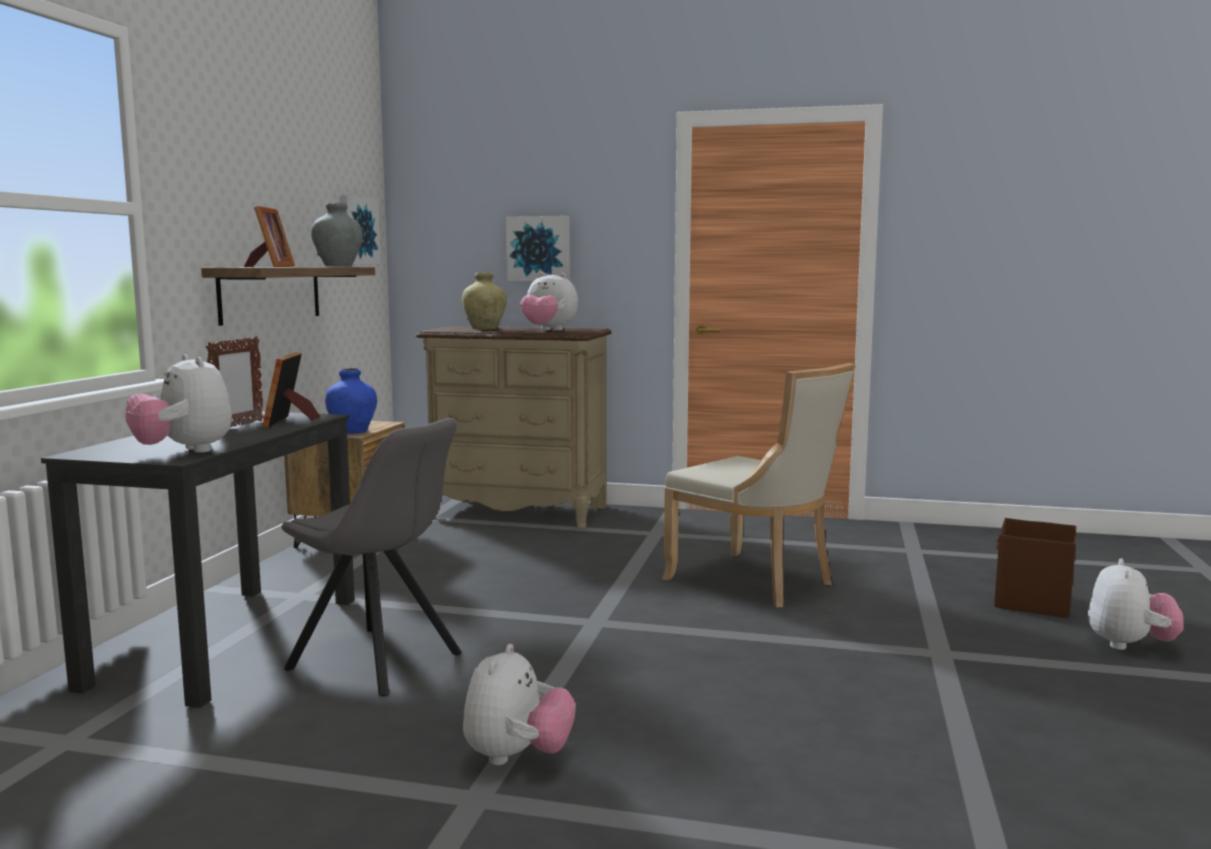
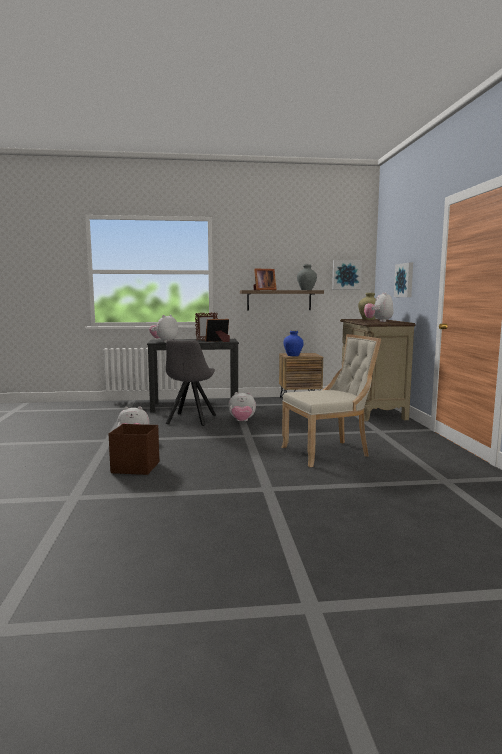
camera: 70 degrees right, 0 degrees up
(756, 582) = (329, 452): beige chair -> beige chair turned 135 degrees counterclockwise
(1032, 602) = (381, 511): brown storage box -> brown storage box (135, 467)
(1130, 645) = (328, 535): plush toy -> plush toy (242, 421)

